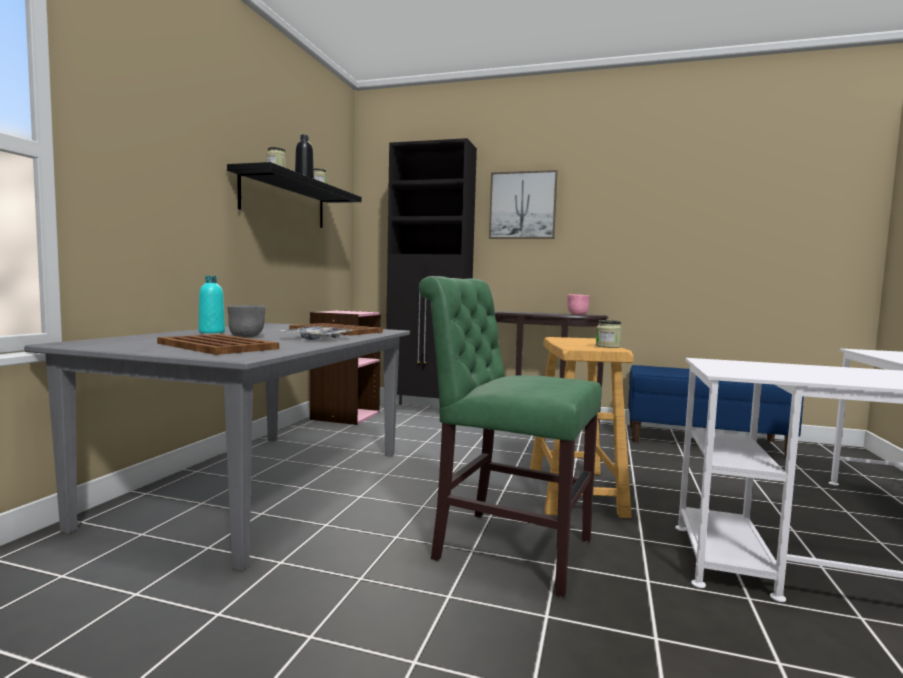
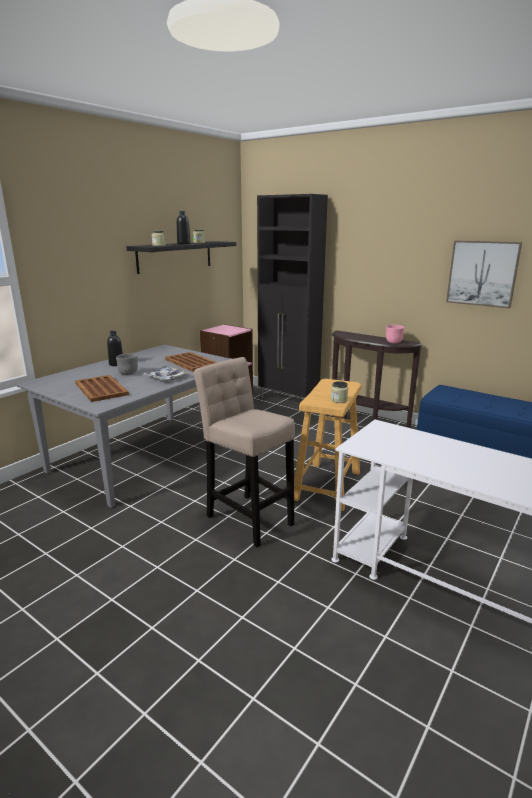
camera: 20 degrees right, 15 degrees up
(212, 332) = (116, 364): turquoise bottle -> black bottle
(505, 547) = (247, 517): green chair -> beige stool
(522, 205) = (362, 245): picture -> picture (482, 273)

